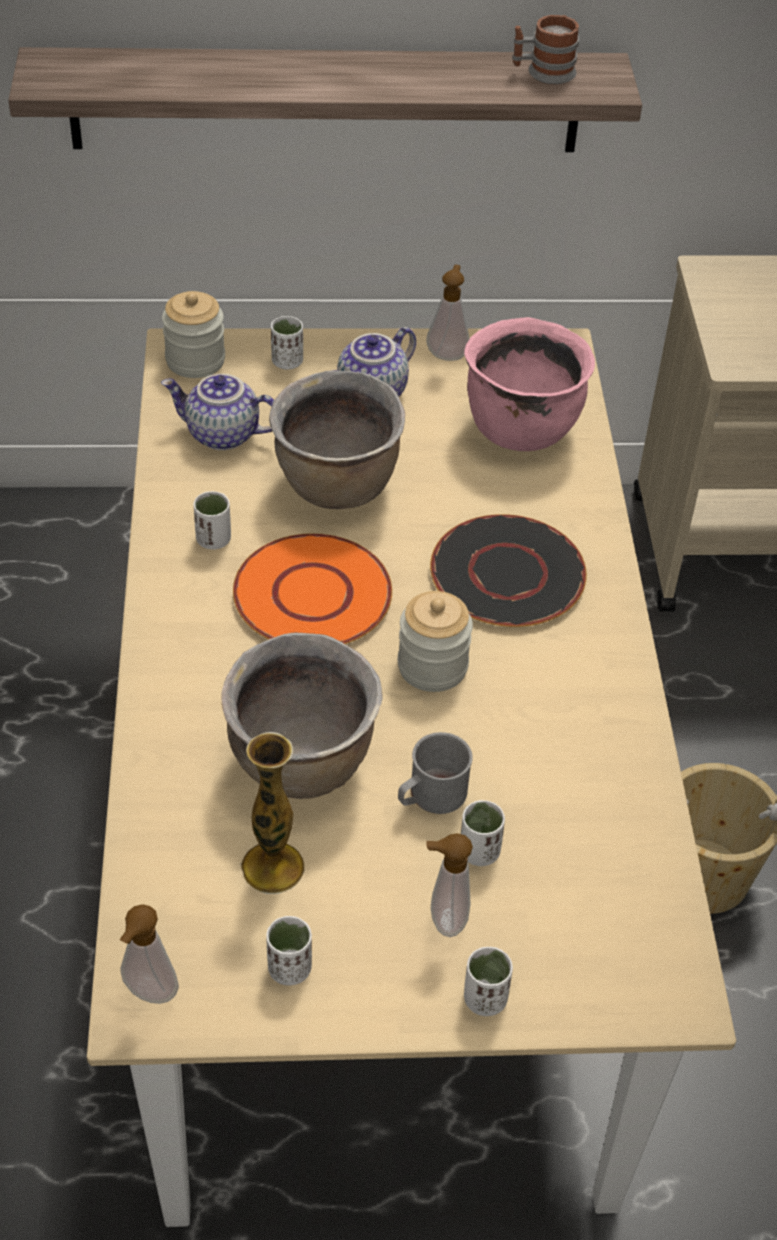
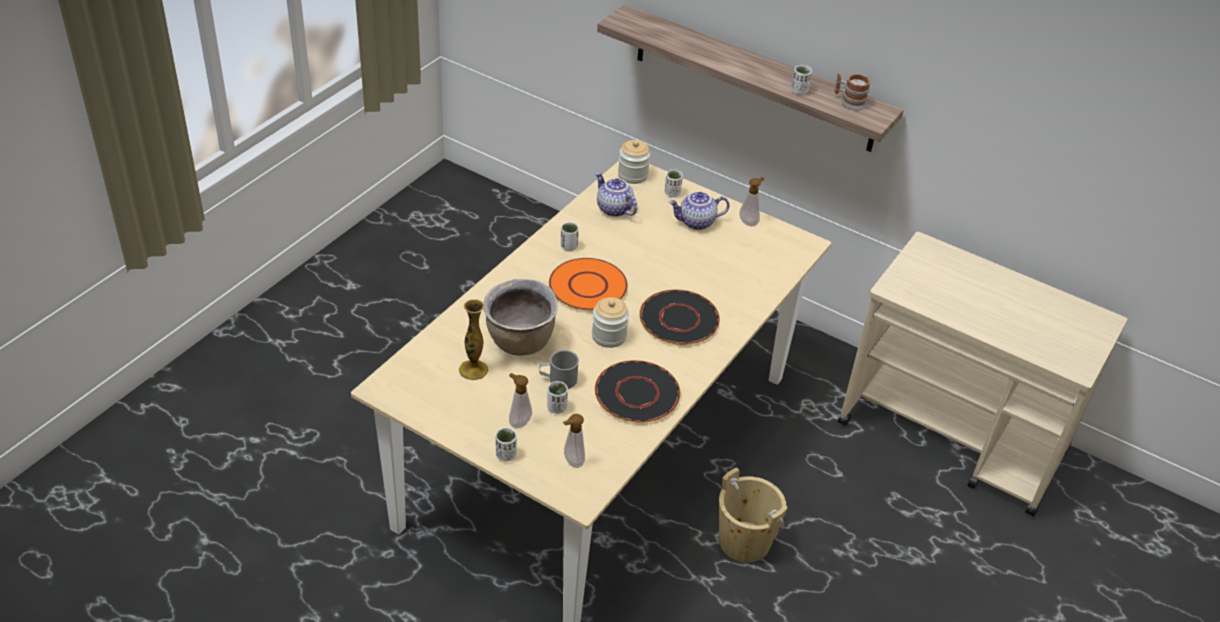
camera: 35 degrees right, 5 degrees down
(148, 994) = (389, 384): soap dispenser -> soap dispenser (571, 462)
(289, 968) = (445, 405): white cup -> white cup (799, 91)
(337, 486) = (641, 251): brown cooking pot -> none
(520, 427) = (750, 266): pink cooking pot -> none
(573, 743) = (637, 393): none -> black plate

